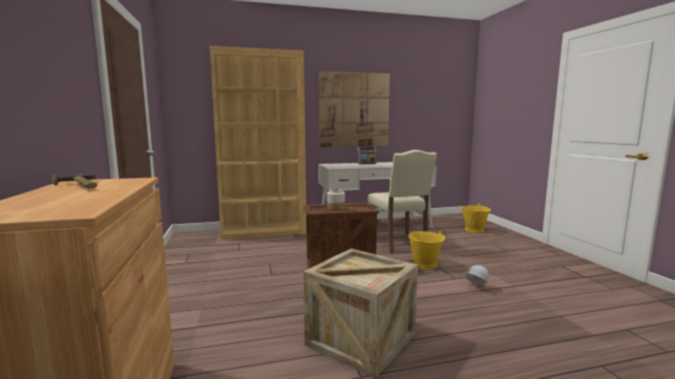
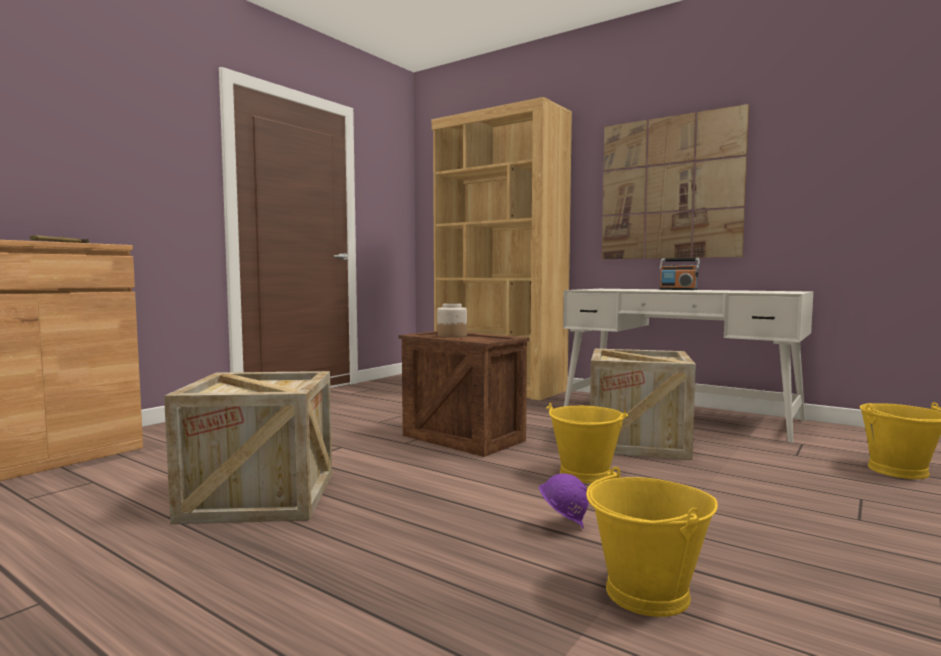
camera: 50 degrees right, 5 degrees down
(399, 243) = (637, 442): beige chair -> crate
(475, 288) = (563, 526): white hard hat -> purple hard hat
(540, 296) = (647, 594): none -> yellow bucket

